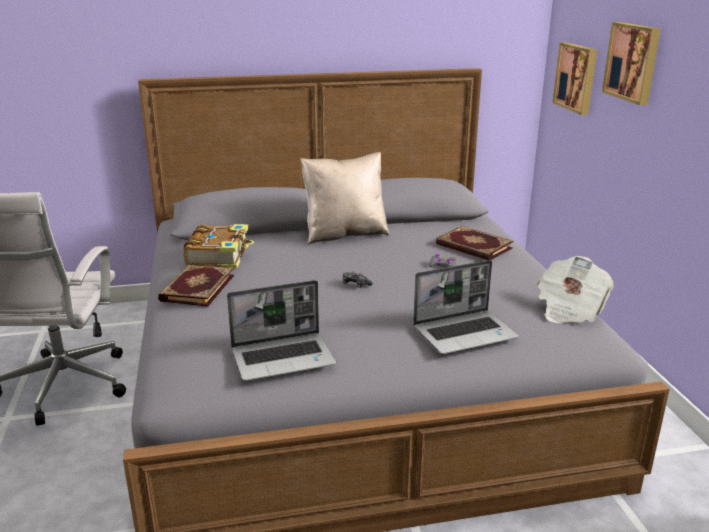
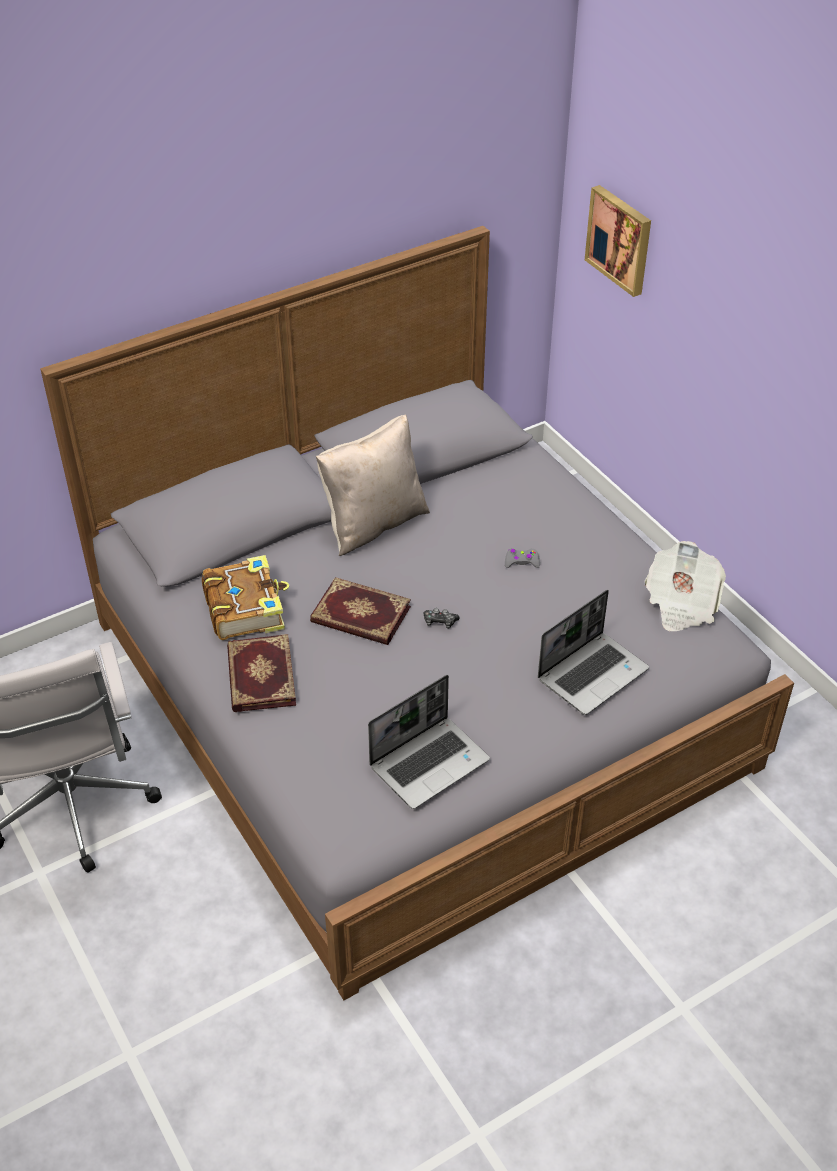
camera: 20 degrees left, 20 degrees up
(473, 246) = (539, 513): book -> book (360, 616)
(633, 62) = (706, 263): picture -> none

